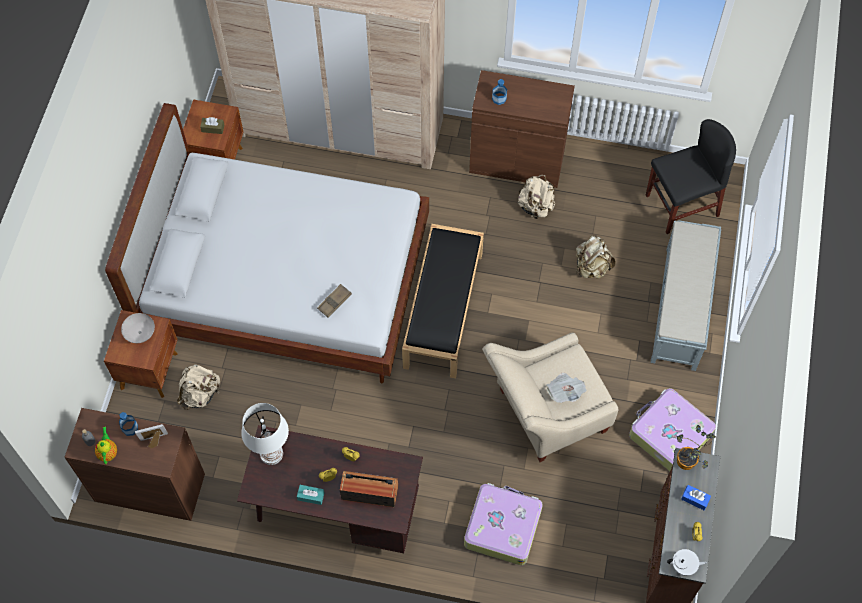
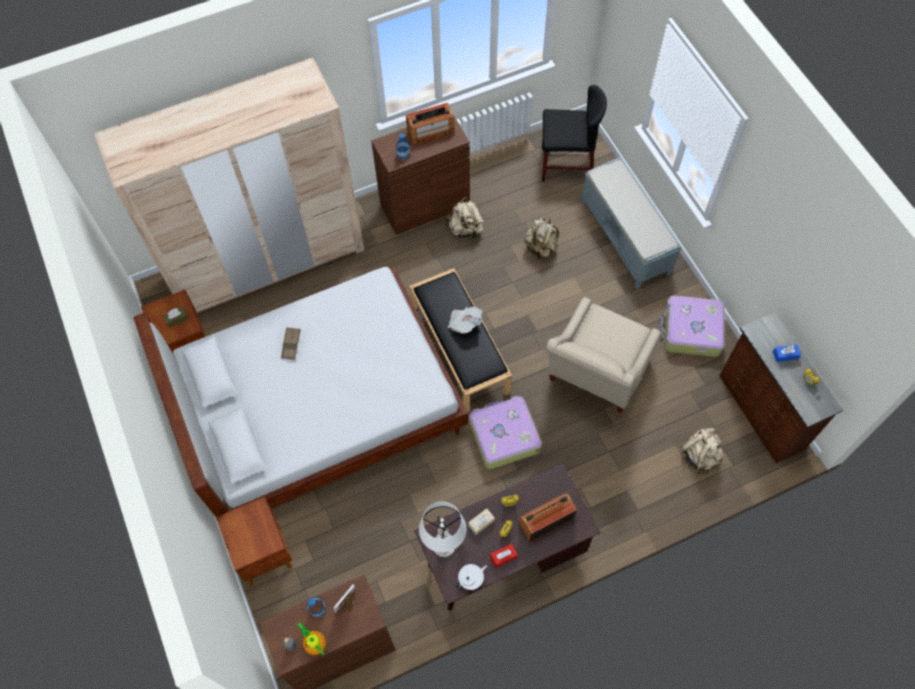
camera: 35 degrees left, 0 degrees up
(140, 332) = (248, 524): white bowl -> none
(200, 394) = (321, 543): beige backpack -> beige backpack (700, 455)
(311, 496) = (503, 557): turquoise tissue box -> red tissue box
(315, 457) = (481, 523): none -> beige tissue box
(334, 302) = (393, 391): brown tray -> brown tray (291, 344)
(502, 527) = (633, 479): suitcase -> suitcase (503, 436)
(540, 93) = (430, 131): none -> radio
(565, 391) = (612, 344): newspaper -> newspaper (464, 323)
(681, 205) = (566, 165): black chair -> black chair turned 60 degrees clockwise
(684, 566) = (819, 409): white teapot -> white teapot (471, 580)
(687, 464) = (758, 334): potted plant -> none

